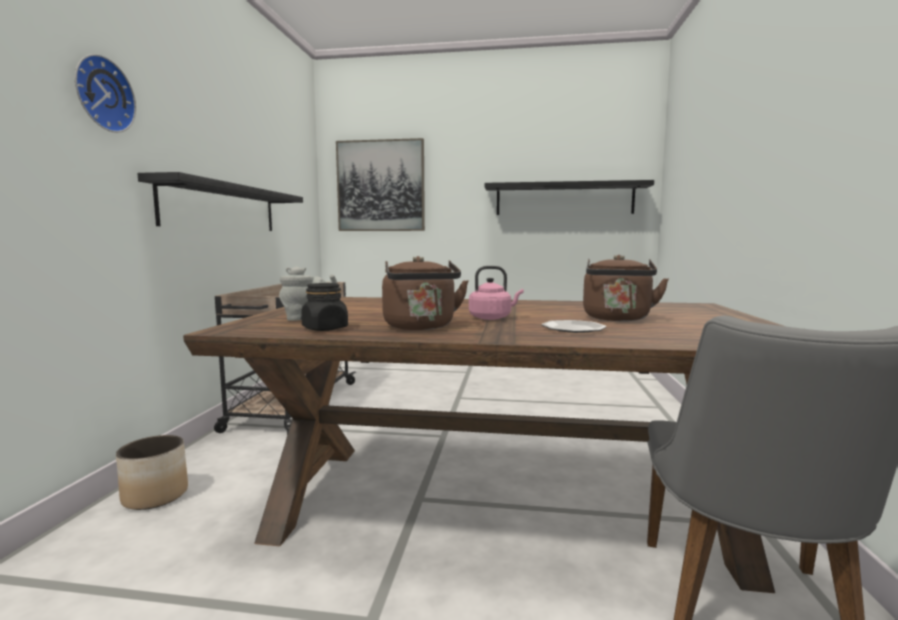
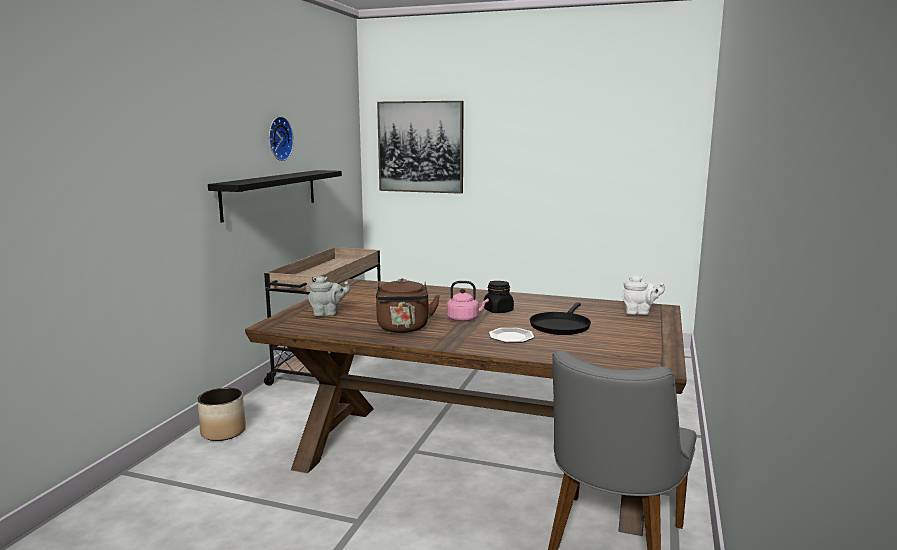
camera: 10 degrees right, 5 degrees up
(101, 94) = (184, 132): wall clock -> wall clock (278, 138)
(325, 328) = (337, 327): black jar -> black jar (498, 311)
(564, 199) = (605, 165): black shelf -> none
(617, 319) = (560, 326): brown kettle -> black frying pan
(685, 308) = (639, 313): none -> white teapot

